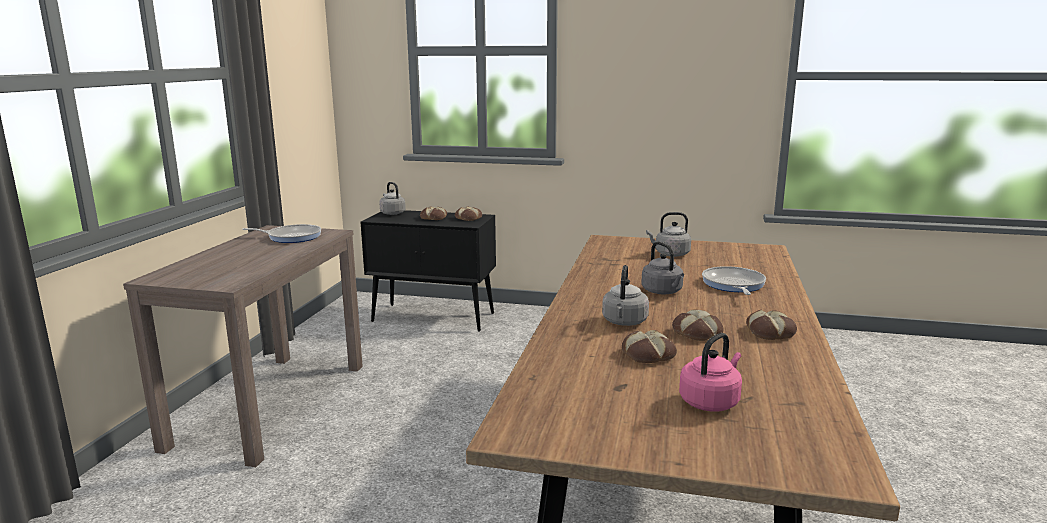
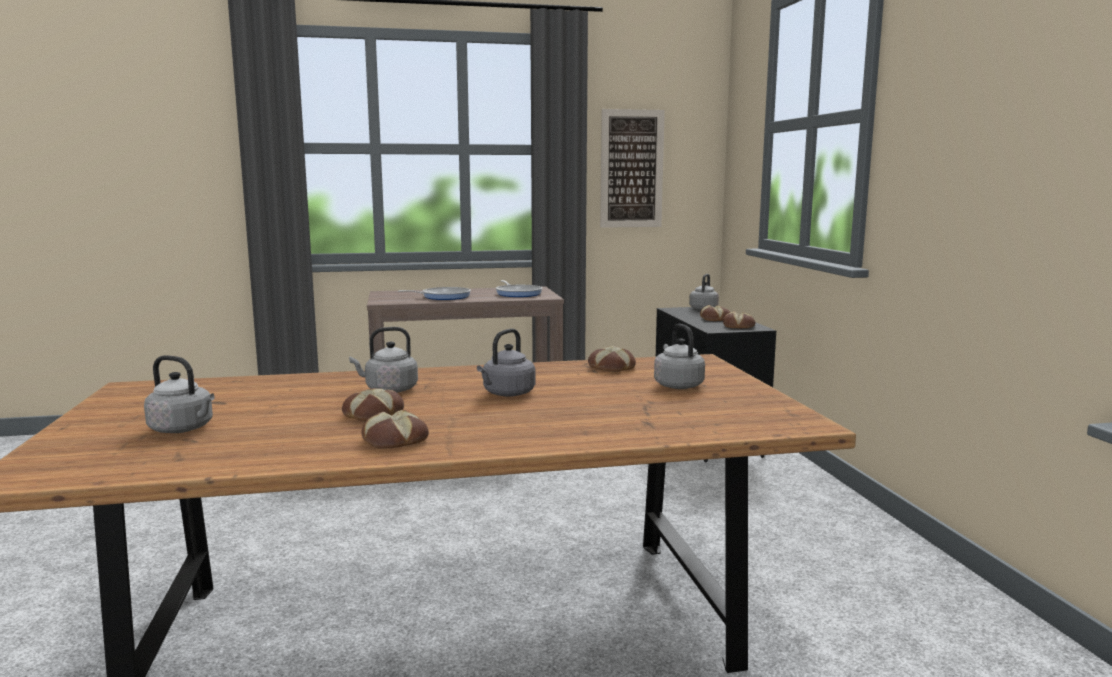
camera: 65 degrees right, 5 degrees down
(283, 89) = (631, 169): none -> picture
(648, 355) = (298, 404): bread -> bread (610, 367)
(711, 401) = (184, 429): pink kettle -> grey kettle
(733, 285) = (573, 417): frying pan -> frying pan (443, 297)

